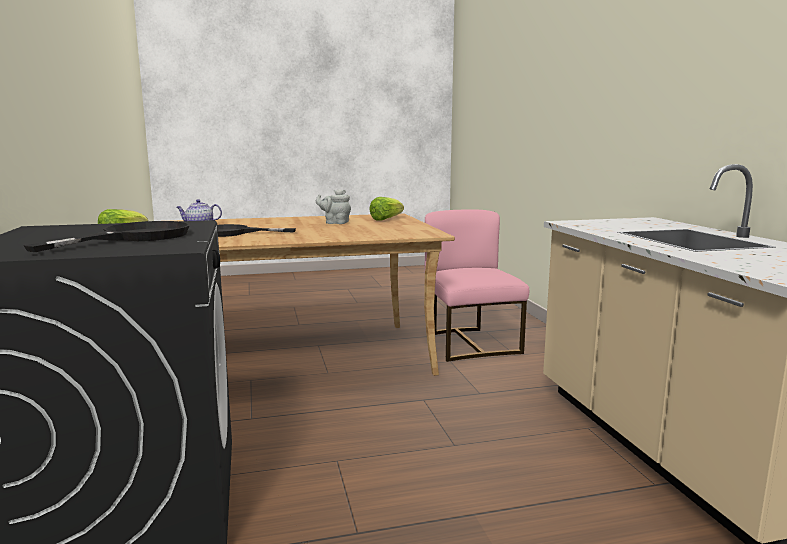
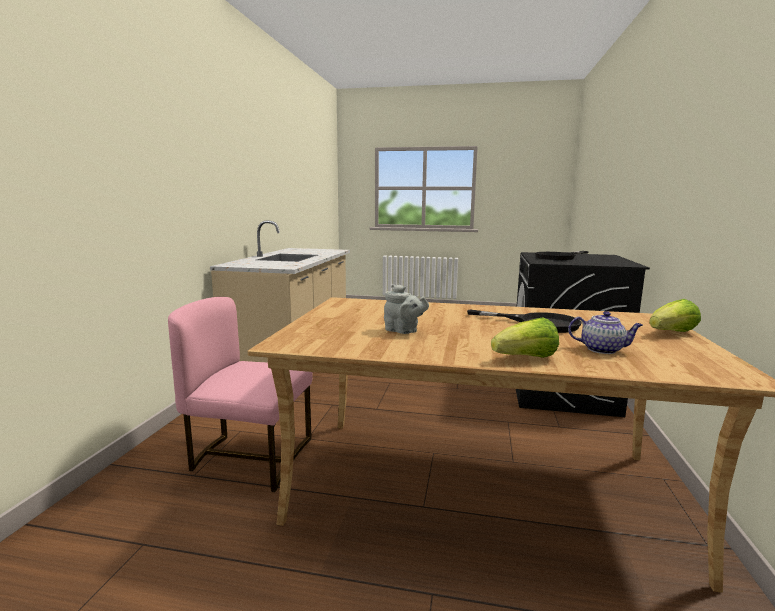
camera: 155 degrees left, 0 degrees up
(386, 219) = (324, 331): lettuce -> lettuce (526, 358)
(470, 343) = (250, 457): pink chair -> pink chair turned 90 degrees clockwise

